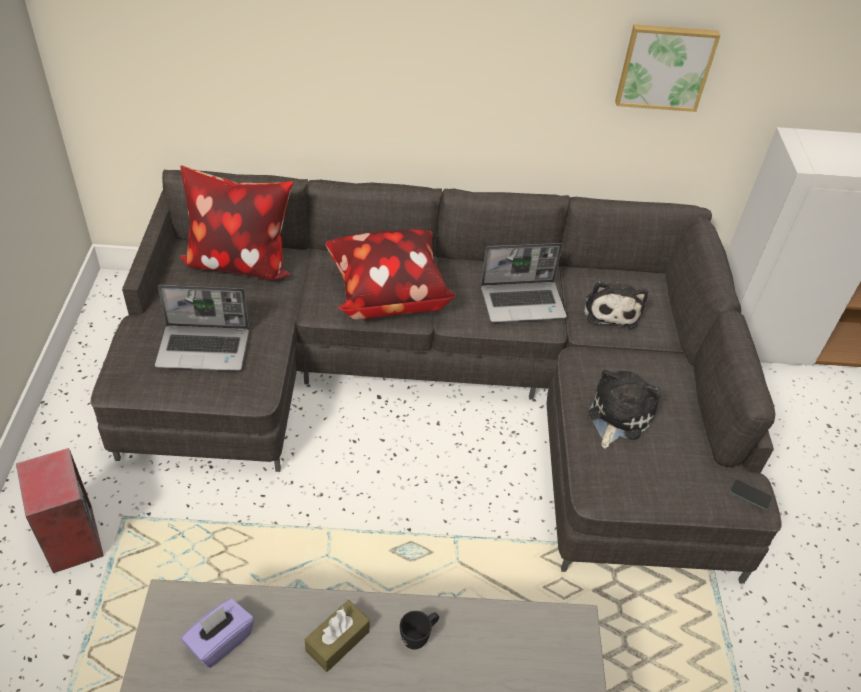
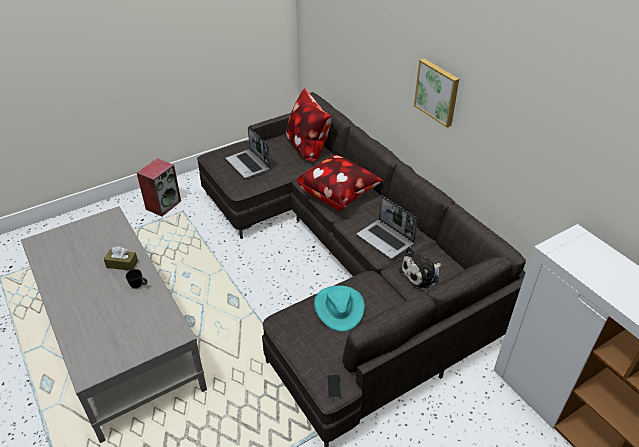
camera: 60 degrees right, 5 degrees down
(220, 641) = (103, 234): purple tissue box -> none
(617, 416) = (339, 308): plush toy -> turquoise hat
(665, 66) = (519, 143): picture -> picture (437, 92)

